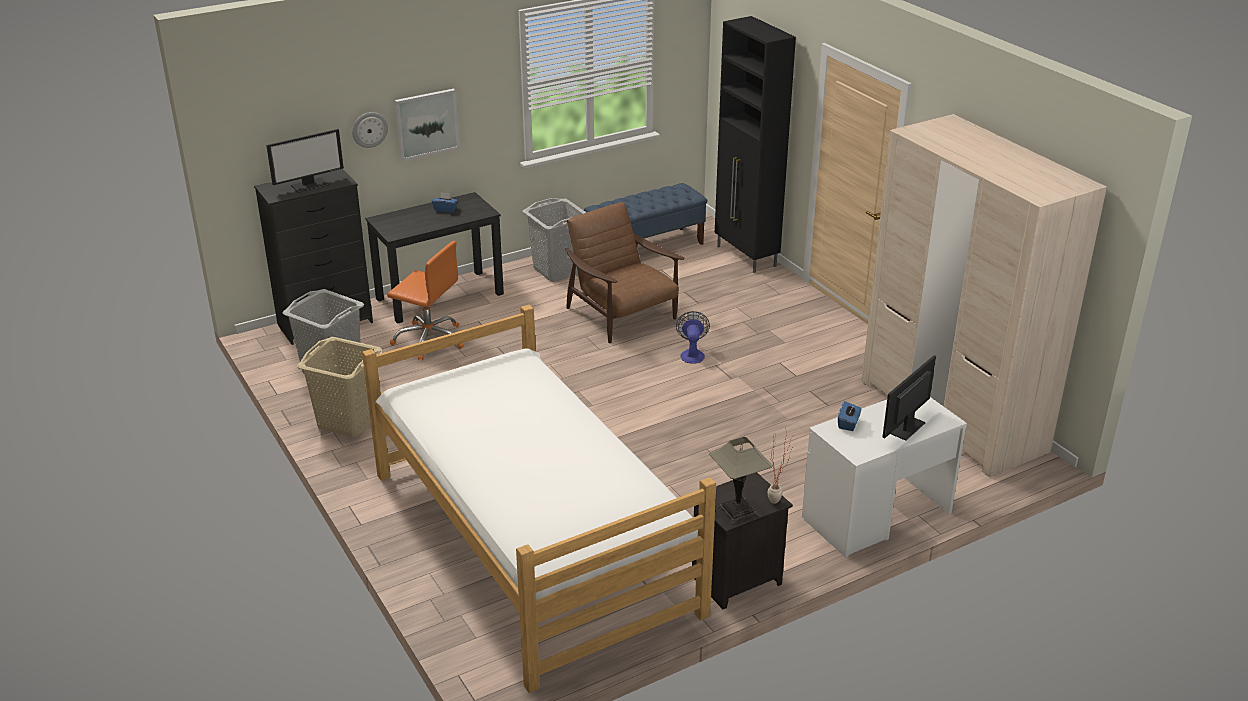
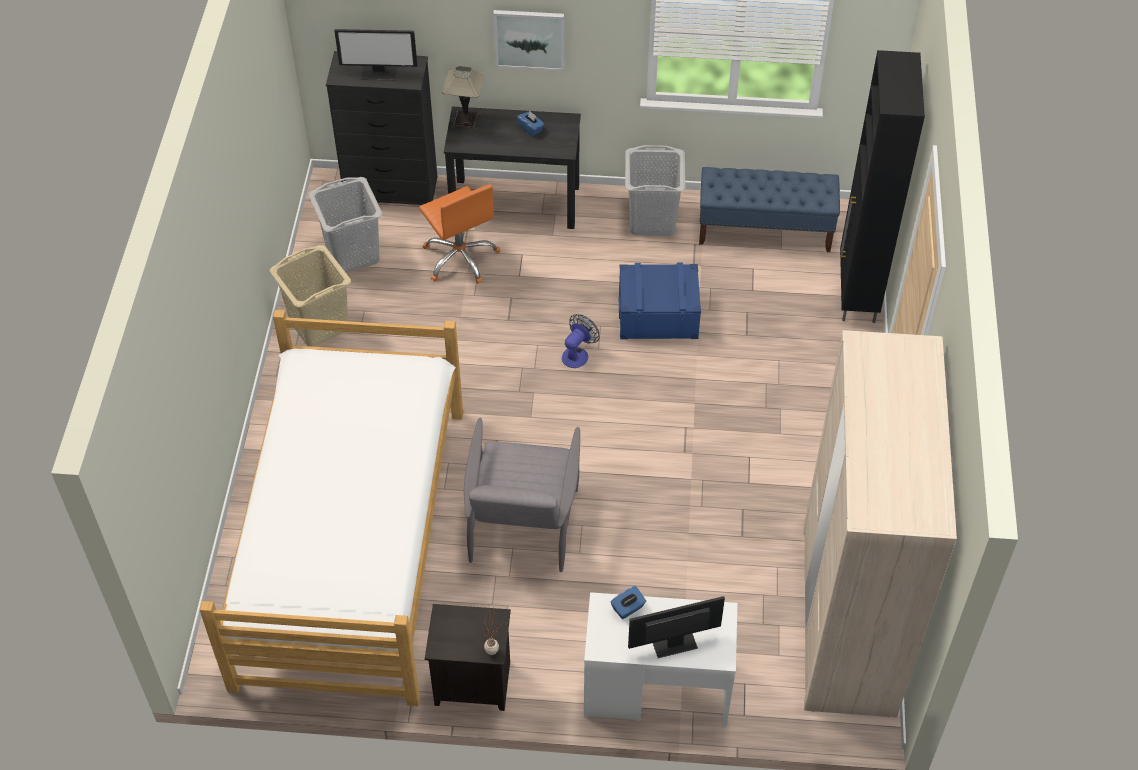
camera: 35 degrees right, 20 degrees up
(369, 129) = (463, 30): wall clock -> none
(622, 315) = (658, 314): brown armchair -> blue storage box
(658, 466) = (522, 521): none -> grey armchair
(692, 354) = (677, 401): fan -> fan (578, 354)
(738, 511) = (453, 644): table lamp -> table lamp (466, 121)

